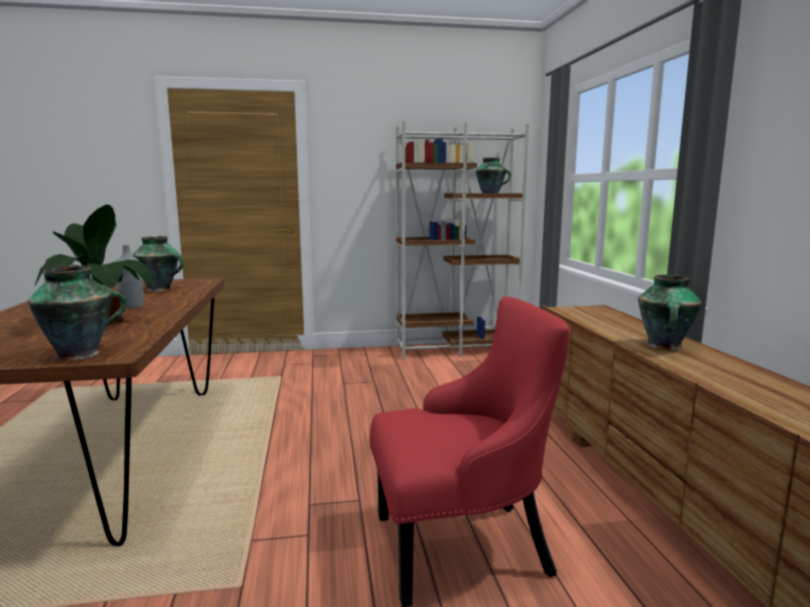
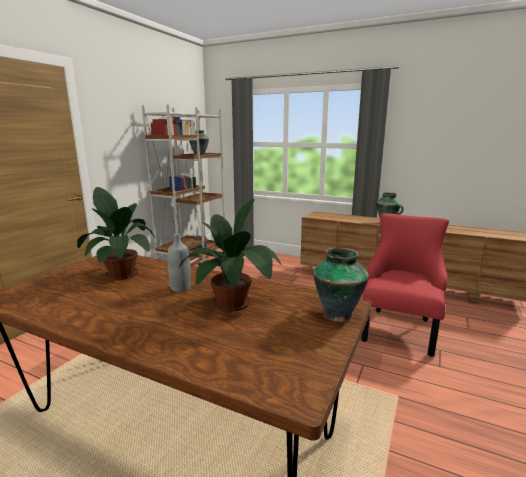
camera: 55 degrees left, 5 degrees up
(160, 290) = (121, 273): vase -> potted plant

